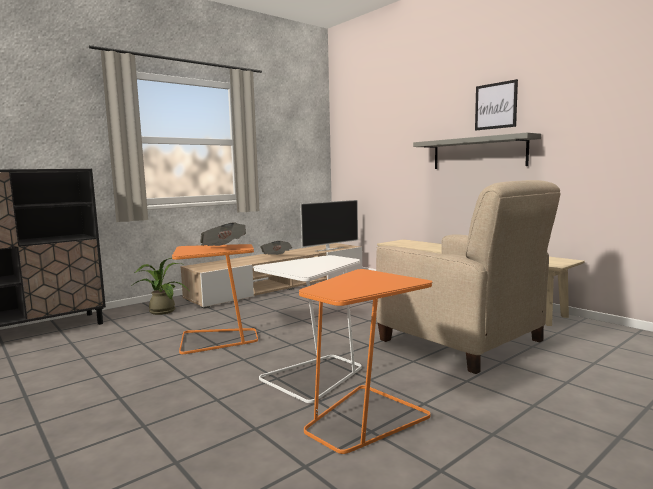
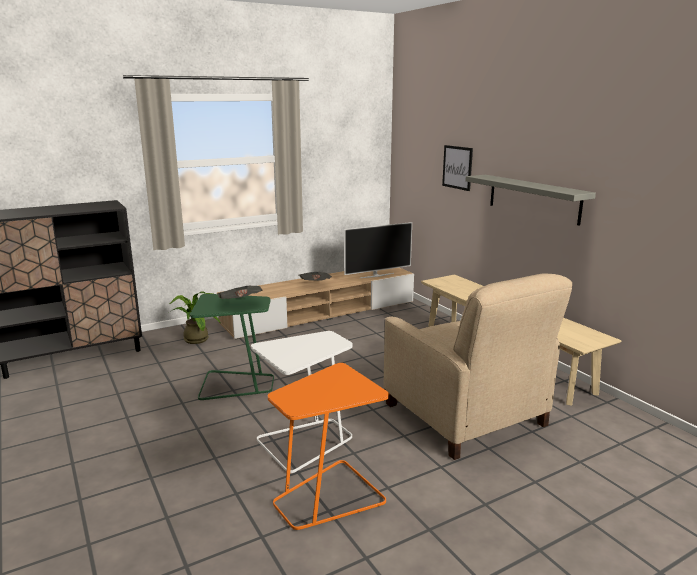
camera: 10 degrees right, 10 degrees up
(217, 340) = (235, 385): orange side table -> green side table
(495, 106) = (554, 150): picture -> picture (457, 167)

